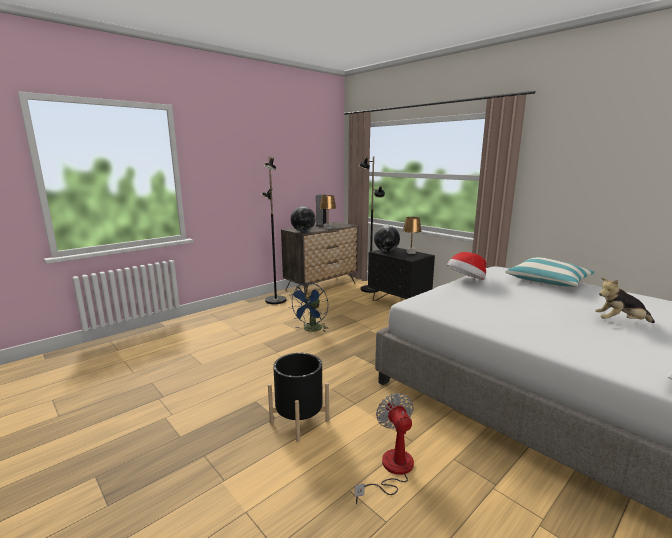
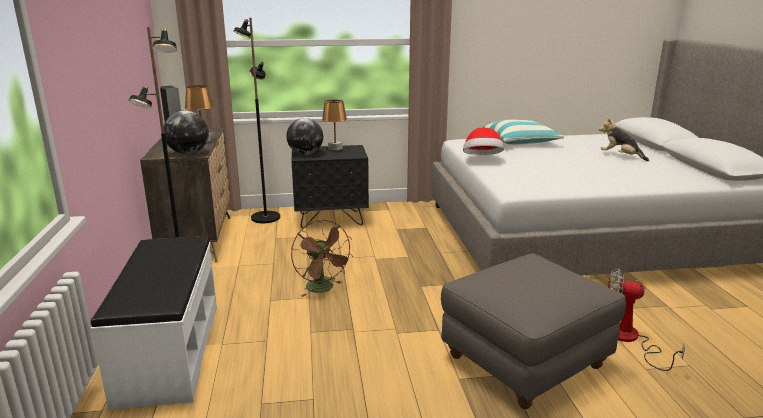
camera: 55 degrees left, 5 degrees up
(214, 320) = (168, 352): none -> white bench
(299, 421) = (524, 361): black planter -> grey ottoman
(311, 330) = (323, 289): blue fan -> brown fan
(620, 322) = (620, 156): plush toy -> plush toy turned 90 degrees clockwise

